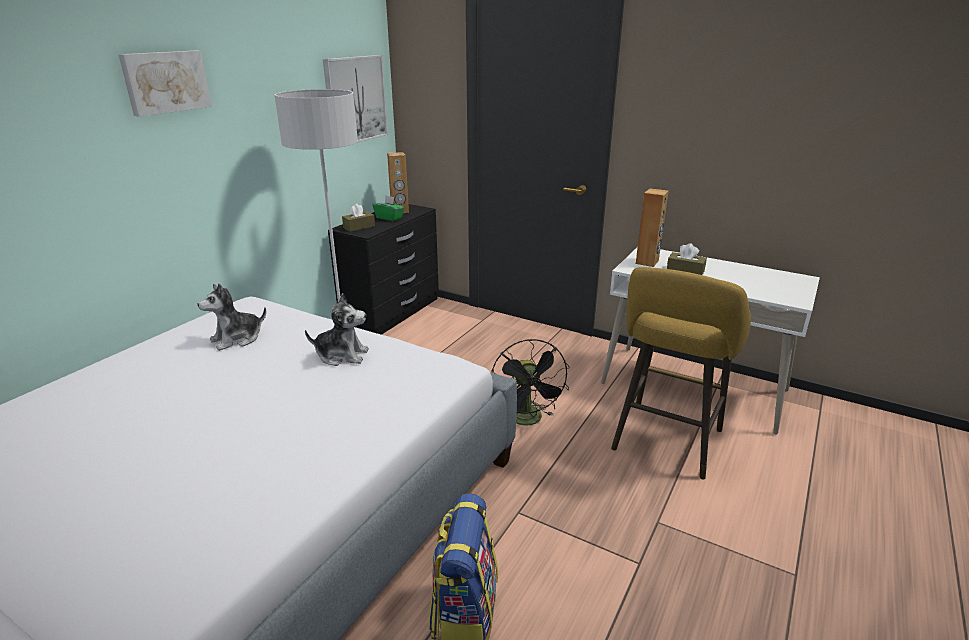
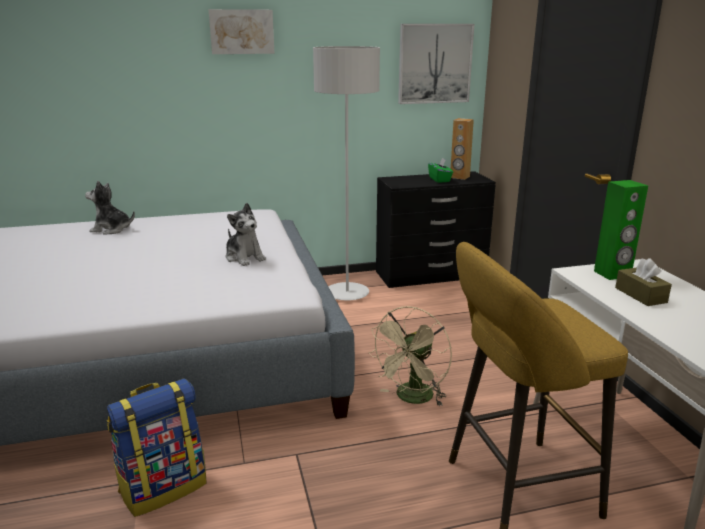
camera: 45 degrees right, 5 degrees down
(237, 339) = (214, 228): plush toy -> plush toy (111, 229)
(359, 227) = (402, 180): brown tissue box -> none
(528, 420) = (412, 399): black fan -> beige fan
(647, 262) = (612, 274): brown speaker -> green speaker

